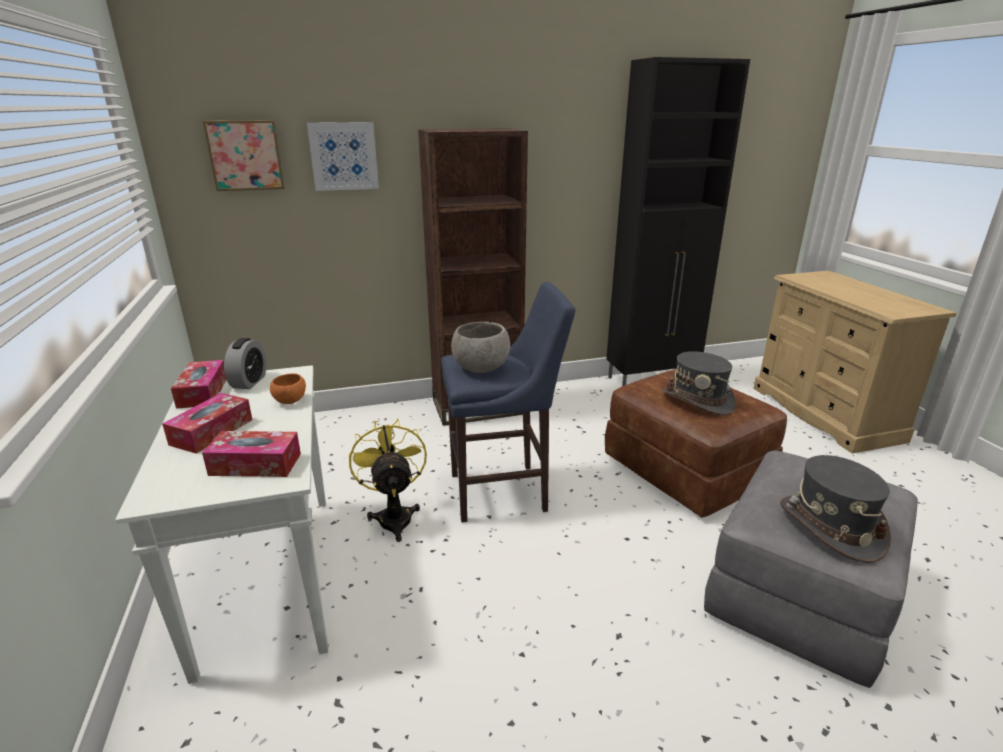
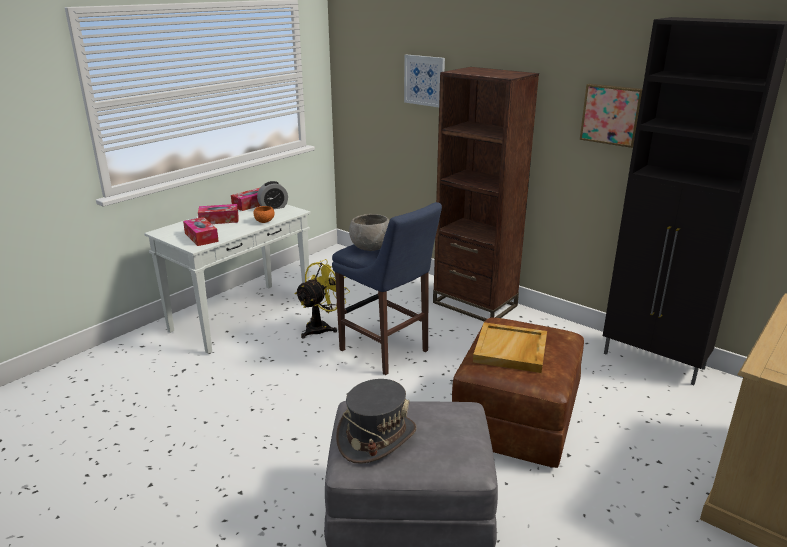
camera: 55 degrees right, 0 degrees up
(245, 155) = (373, 72): picture -> picture (612, 114)
(698, 400) = (511, 350): grey hat -> beige tray

